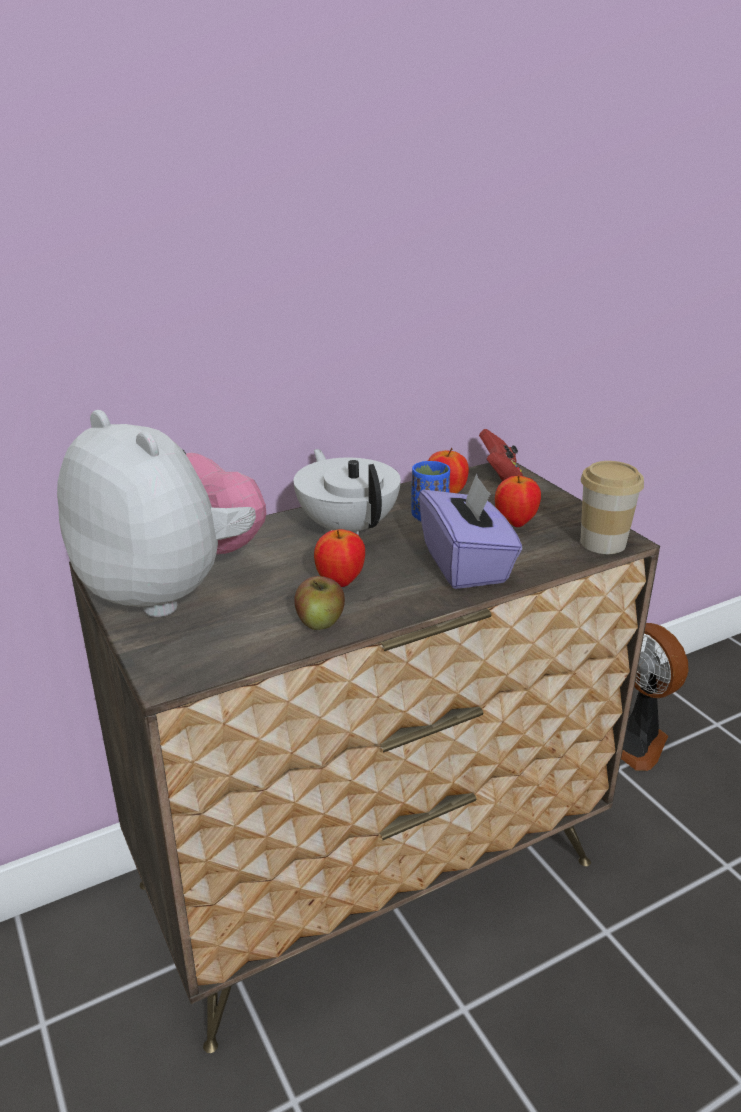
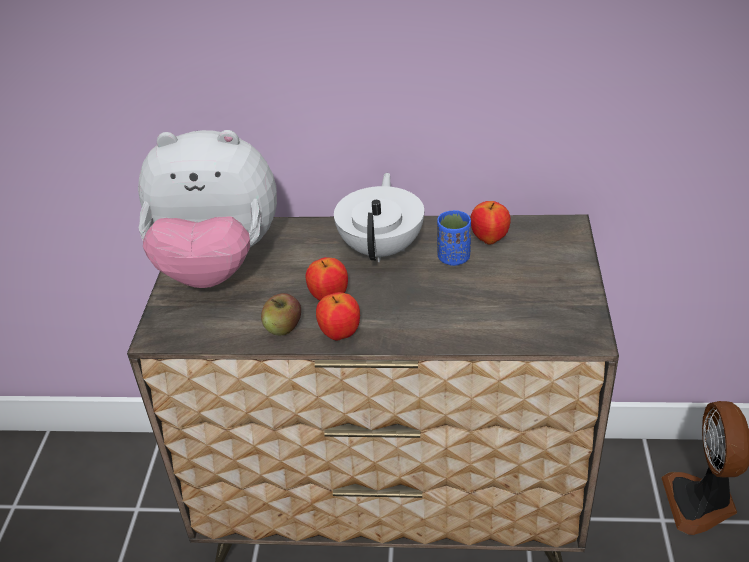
camera: 35 degrees right, 10 degrees up
(171, 590) = (217, 265): plush toy -> plush toy turned 105 degrees clockwise
(466, 564) = (434, 315): purple tissue box -> none
(500, 475) = (558, 232): red game controller -> none
(515, 523) = (516, 288): apple -> apple (340, 334)
(603, 543) = (569, 334): cup -> none

